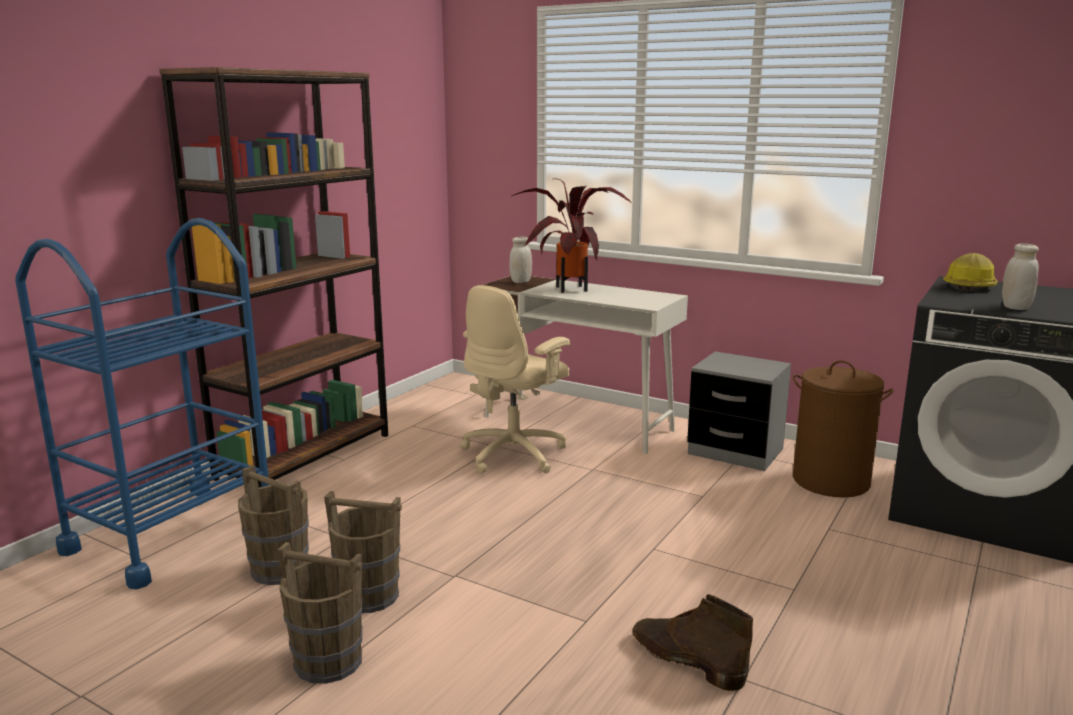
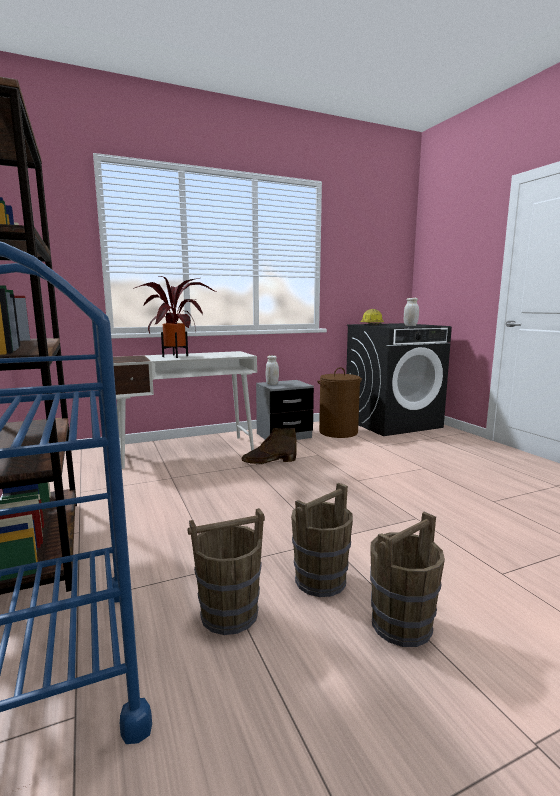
camera: 55 degrees left, 5 degrees down
(515, 454) = (193, 476): beige office chair -> none
(521, 281) = (128, 358): white jar -> white jar (272, 384)
(686, 660) = (470, 507): brown boot -> brown boot (268, 461)

